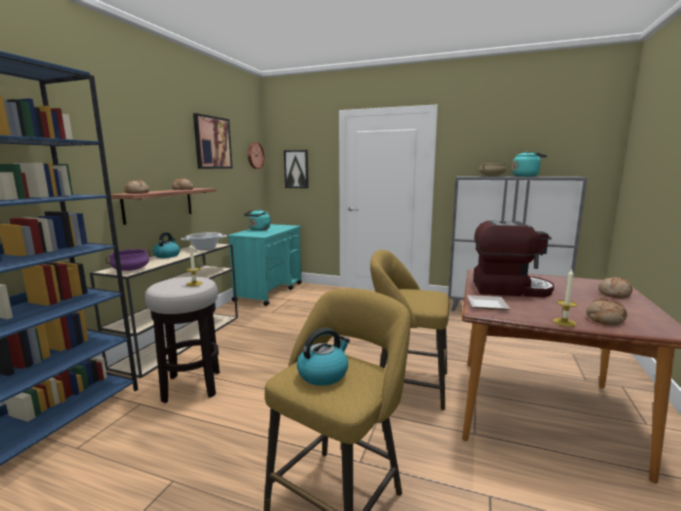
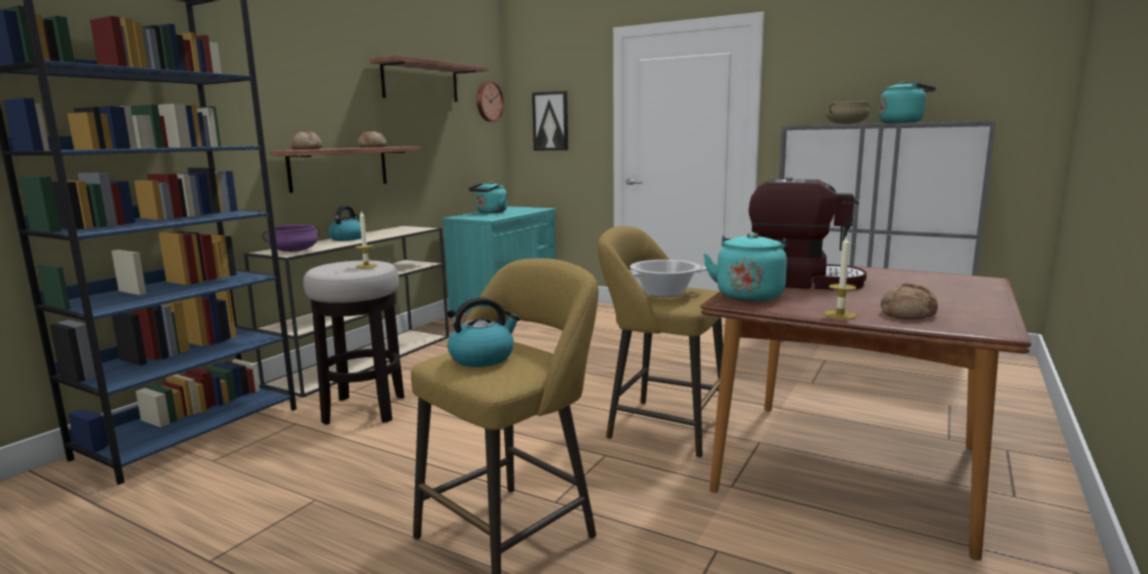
camera: 10 degrees right, 0 degrees up
(205, 248) = (402, 231): cooking pot -> cooking pot (664, 293)
(212, 143) = (420, 82): picture -> shelf
(488, 304) = (749, 295): plate -> turquoise kettle
(615, 294) = (964, 290): bread -> none

